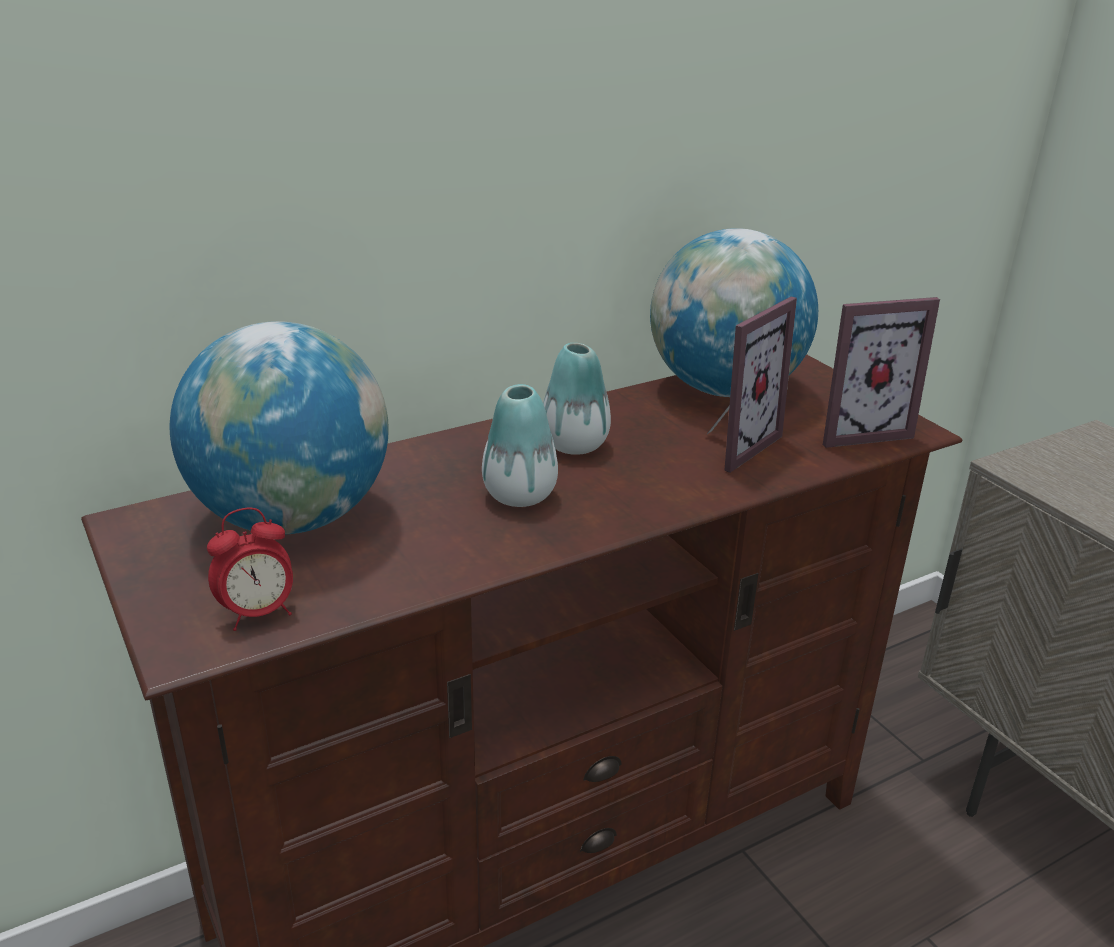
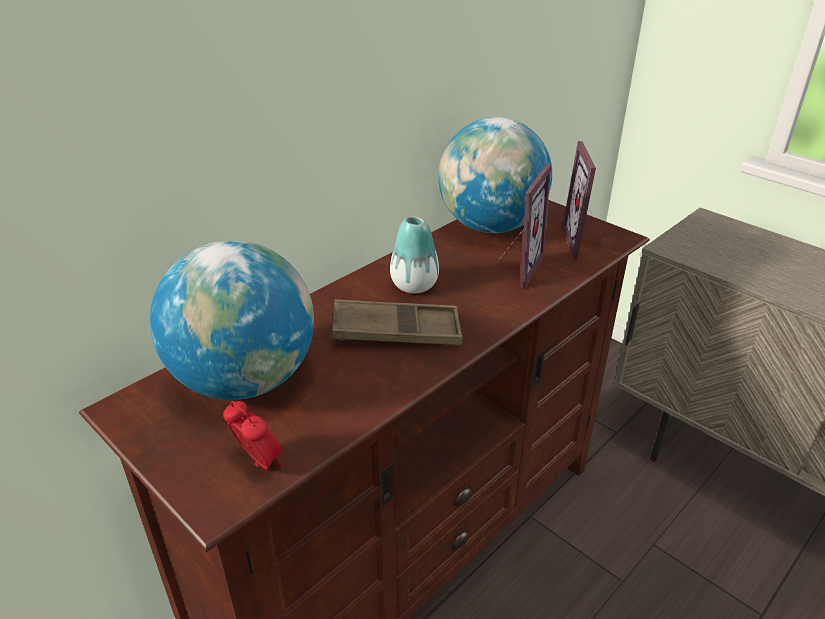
camera: 15 degrees left, 5 degrees up
(258, 614) = (258, 463): alarm clock -> alarm clock turned 90 degrees counterclockwise
(519, 495) = (396, 331): vase -> brown tray
(856, 430) = (586, 243): picture frame -> picture frame turned 120 degrees clockwise

